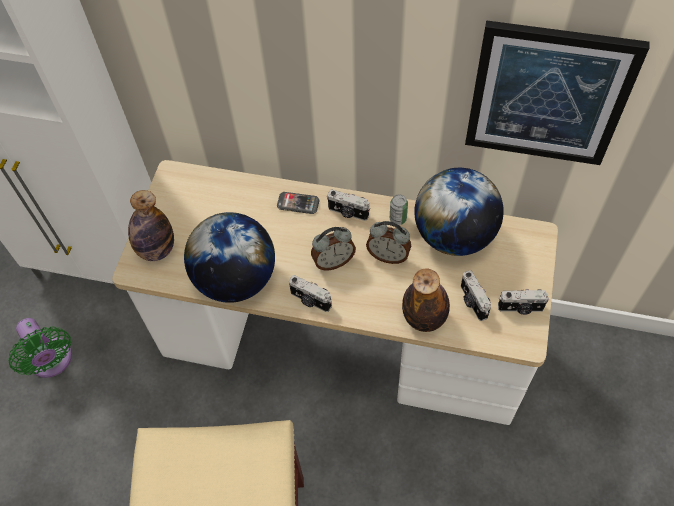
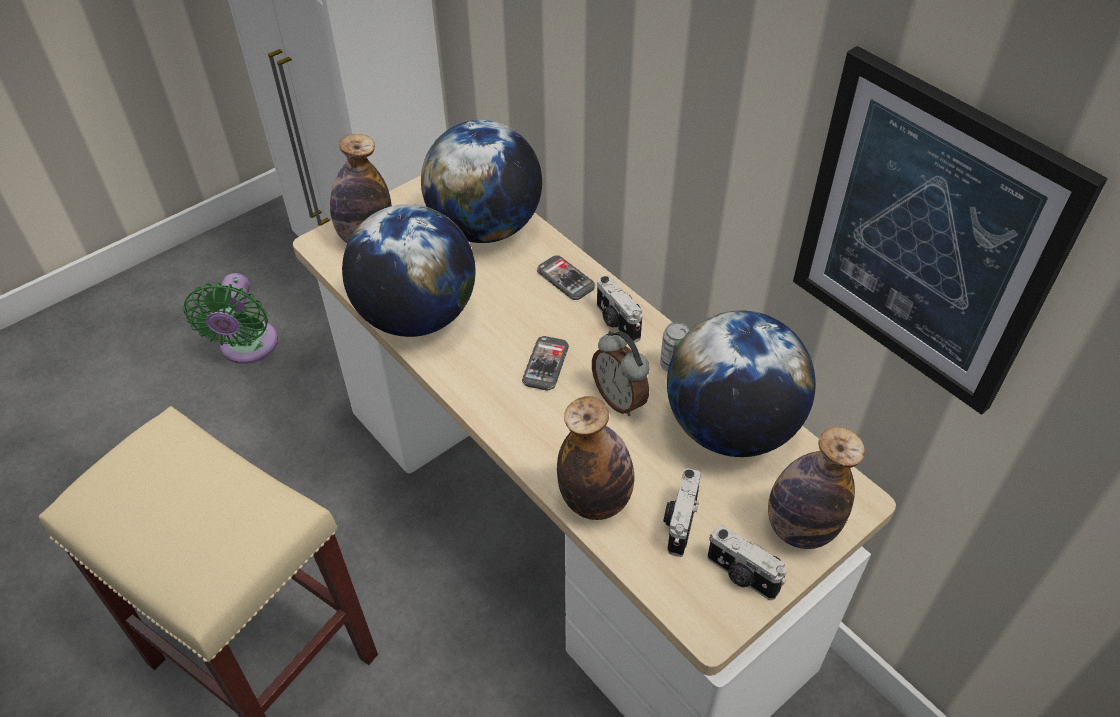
camera: 35 degrees right, 10 degrees down
(222, 199) = (485, 227): none -> globe
(310, 300) = (475, 390): camera -> none
(333, 261) = (545, 364): alarm clock -> phone
(526, 266) = (800, 528): none -> bottle

